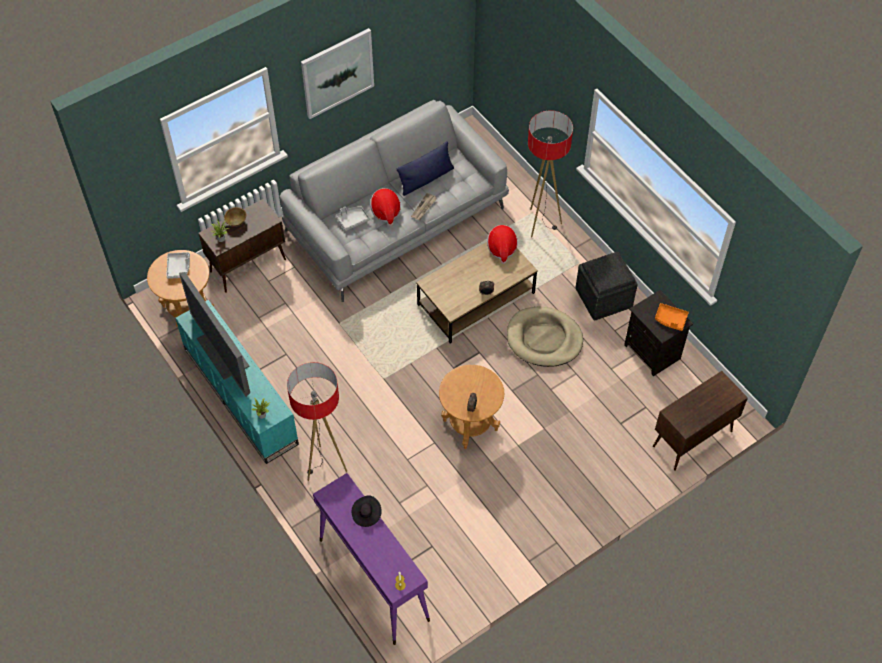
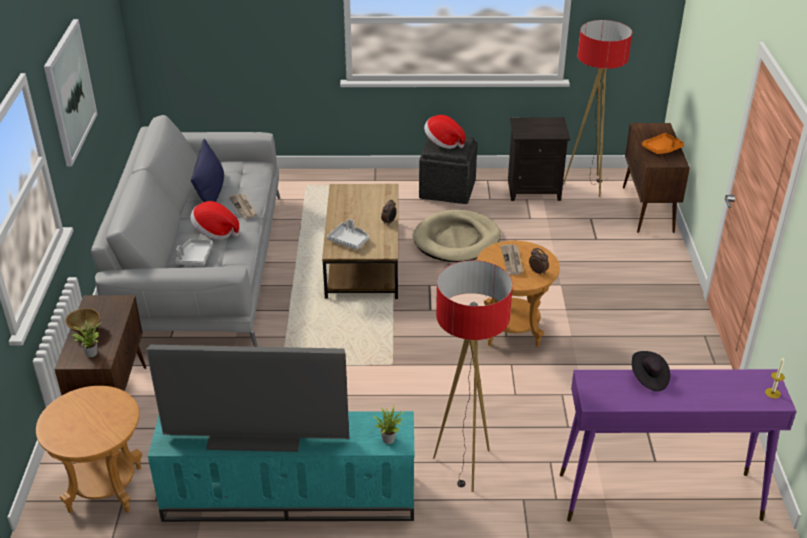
camera: 55 degrees left, 20 degrees down
(179, 267) = (79, 414): grey tray -> grey tray (349, 240)
(472, 387) = (512, 261): none -> newspaper
(501, 248) = (347, 192): hat -> hat (443, 142)
(541, 223) = (324, 185): floor lamp -> floor lamp (587, 185)
(670, 319) = (548, 125): orange tray -> orange tray (662, 149)

